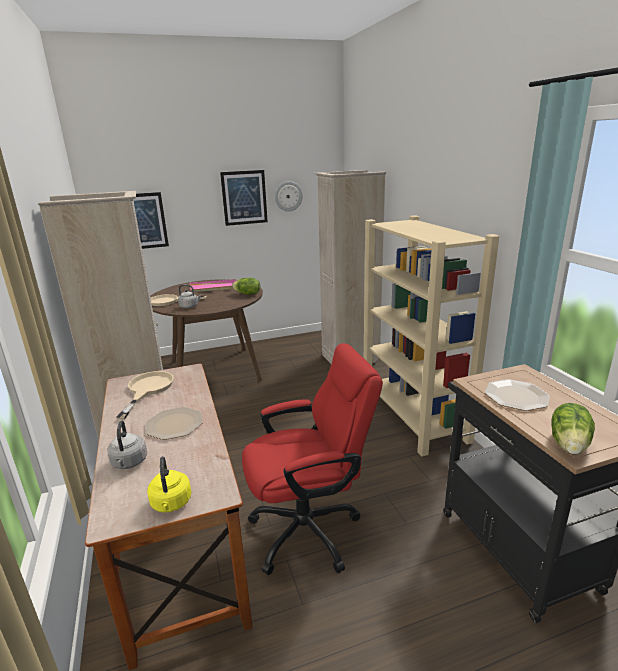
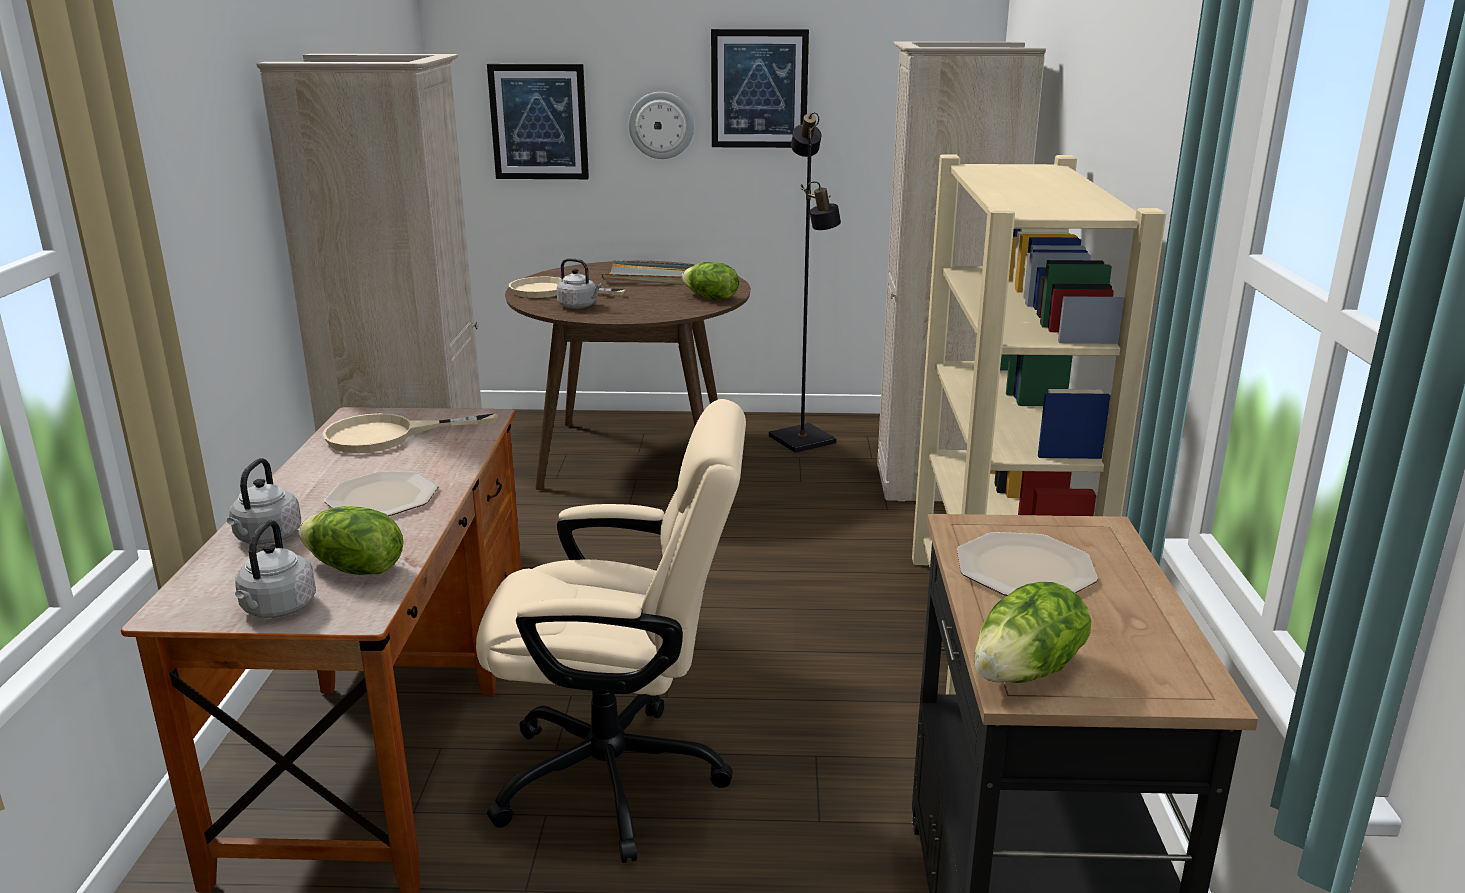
camera: 20 degrees right, 0 degrees up
(147, 390) = (387, 436): beige frying pan -> beige frying pan turned 135 degrees counterclockwise
(171, 504) = (277, 609): yellow kettle -> grey kettle
(194, 469) = (355, 569): none -> lettuce
(214, 288) = (657, 278): pink tray -> grey tray
(284, 349) = (802, 440): none -> black floor lamp
(288, 196) = (861, 93): wall clock -> wall clock (661, 125)
(310, 531) = (622, 780): red office chair -> beige office chair

